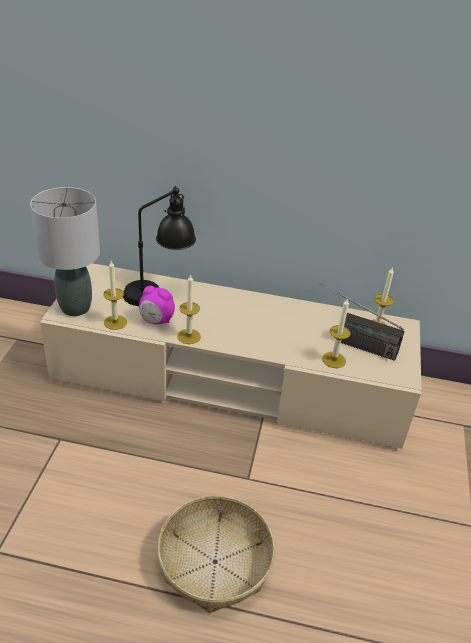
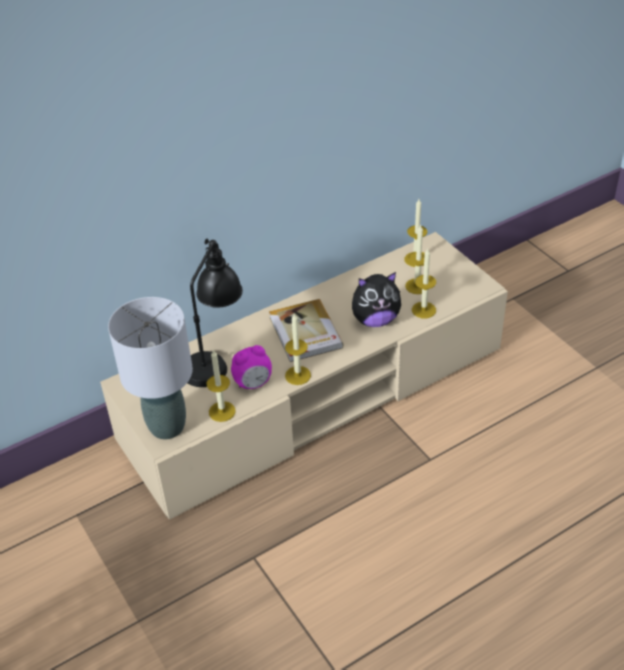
camera: 40 degrees left, 5 degrees up
(215, 561) = (486, 533): basket -> none
(231, 317) = (304, 333): none -> book
(290, 341) = (375, 320): none -> plush toy
(352, 343) = (417, 286): radio -> candle

